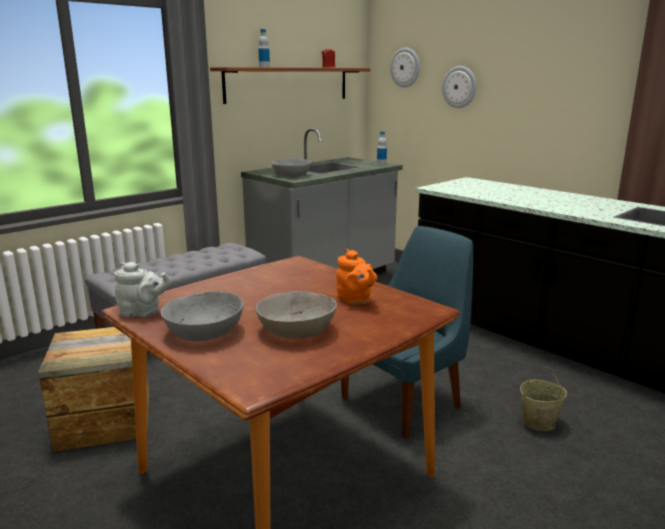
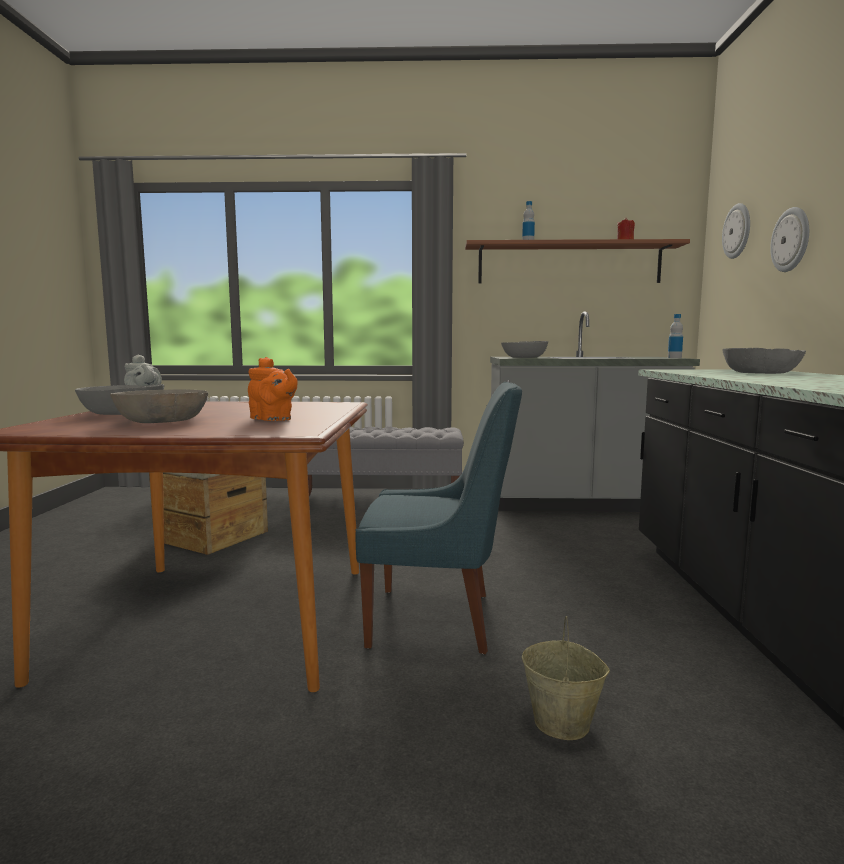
camera: 45 degrees right, 10 degrees down
(355, 300) = (273, 419): orange teapot -> orange teapot turned 60 degrees counterclockwise
(498, 190) = (760, 373): none -> grey bowl

